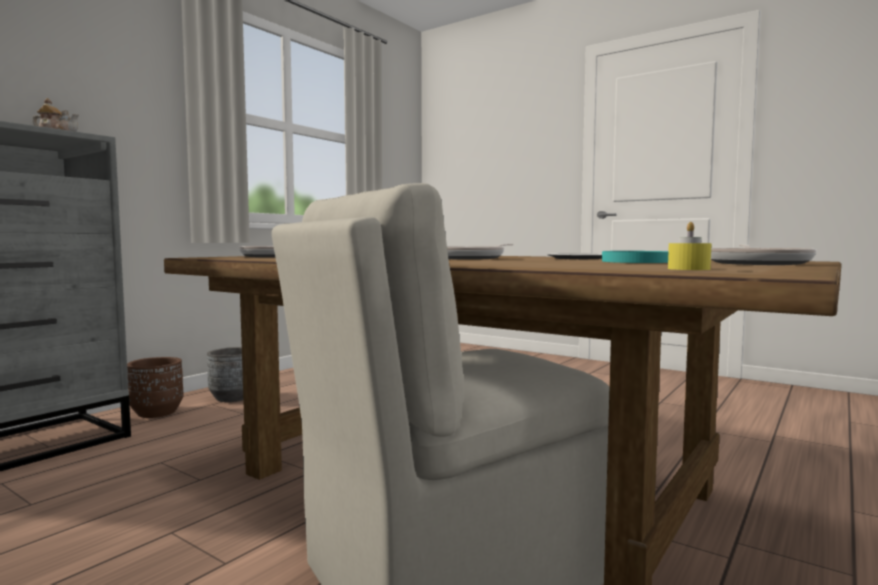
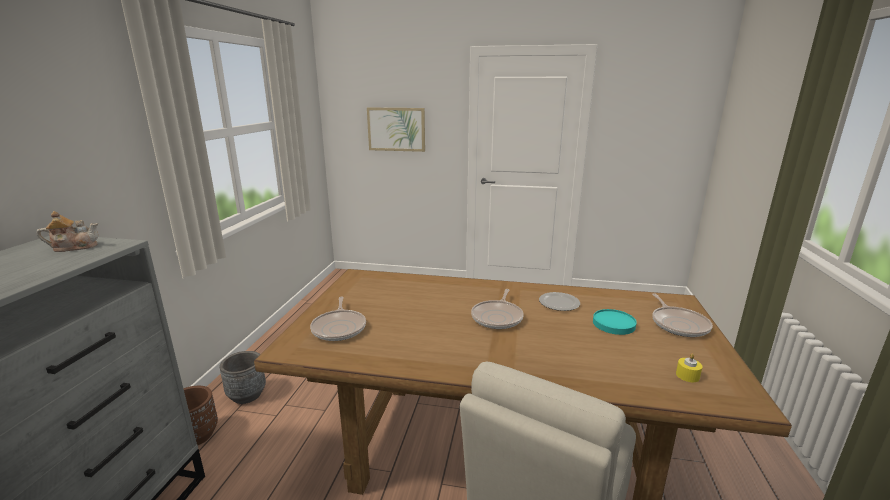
camera: 25 degrees left, 15 degrees up
(498, 158) = (396, 129): none -> picture

